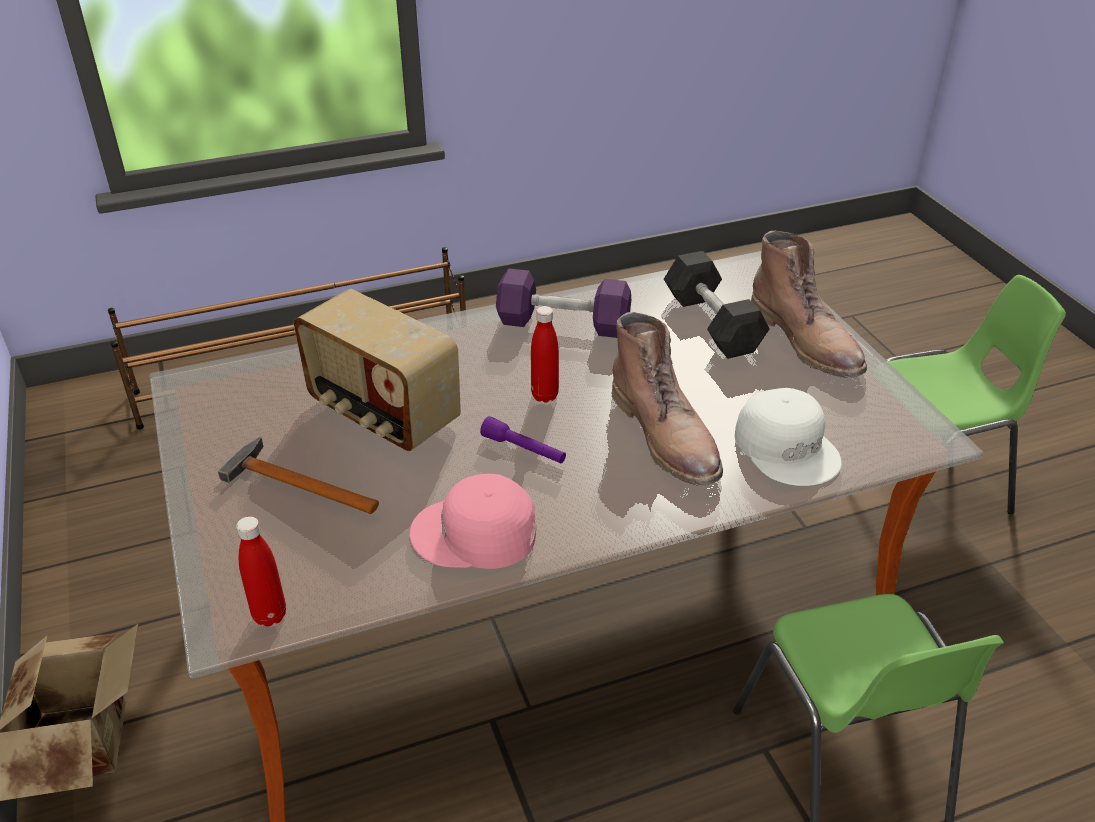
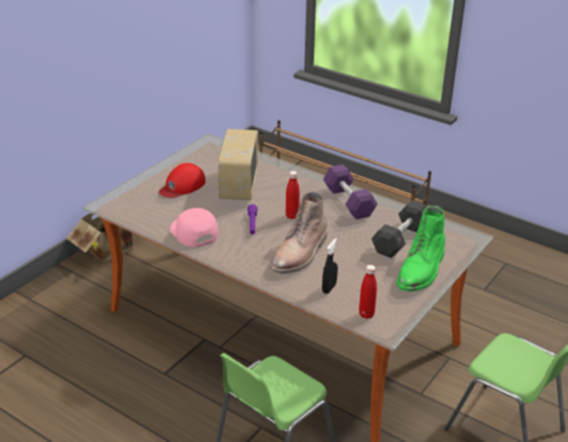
camera: 55 degrees right, 5 degrees down
(270, 615) = (117, 209): red bottle -> red bottle (366, 314)
(297, 483) = (182, 186): hammer -> red cap
(788, 447) = (329, 288): white cap -> black spray bottle
(807, 341) = (421, 270): brown boot -> green boot

